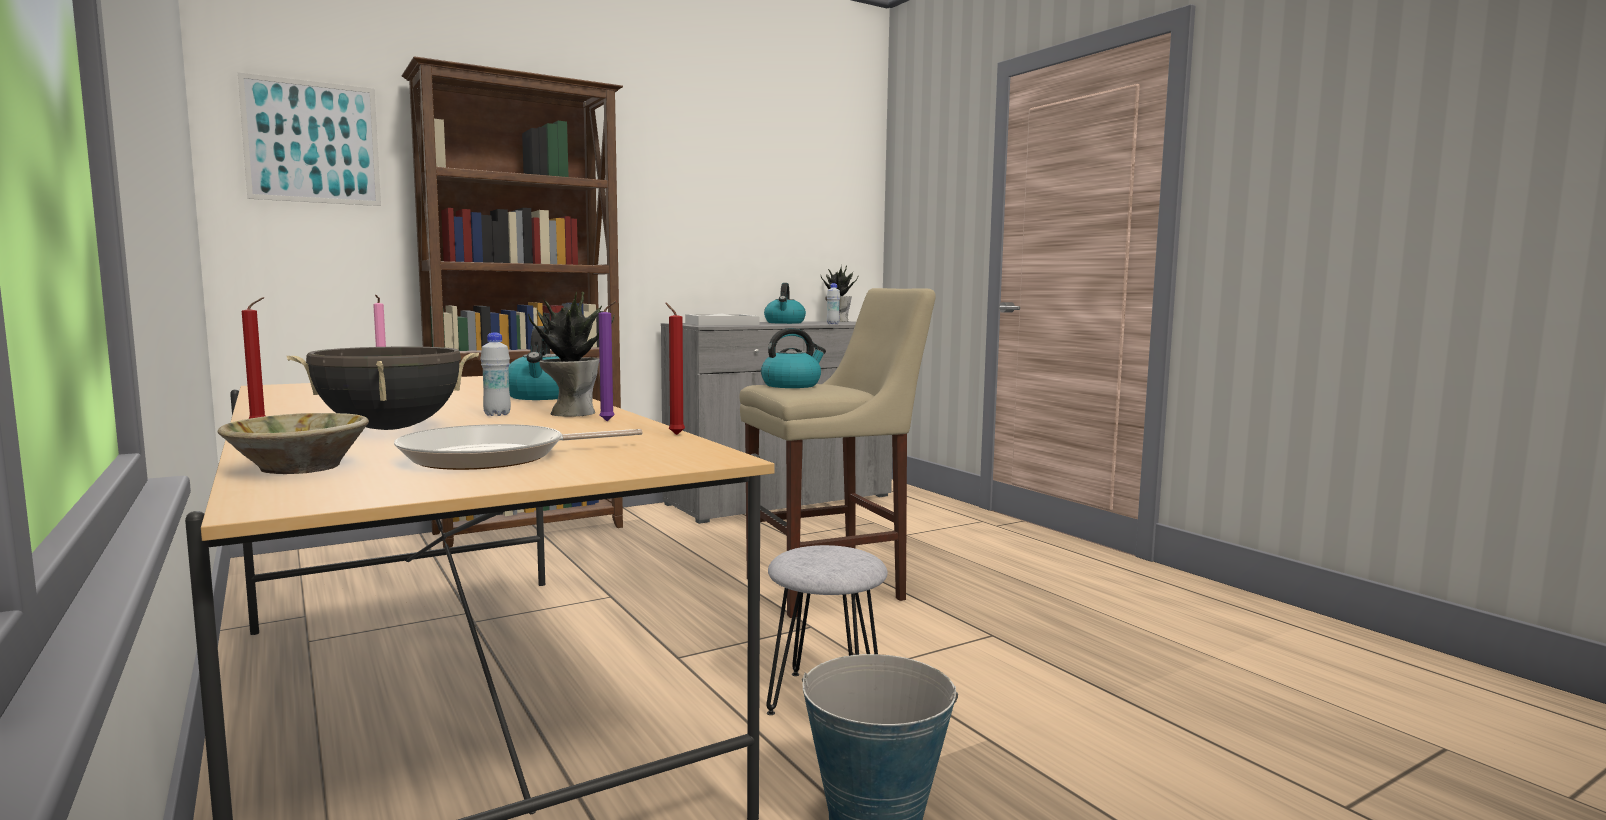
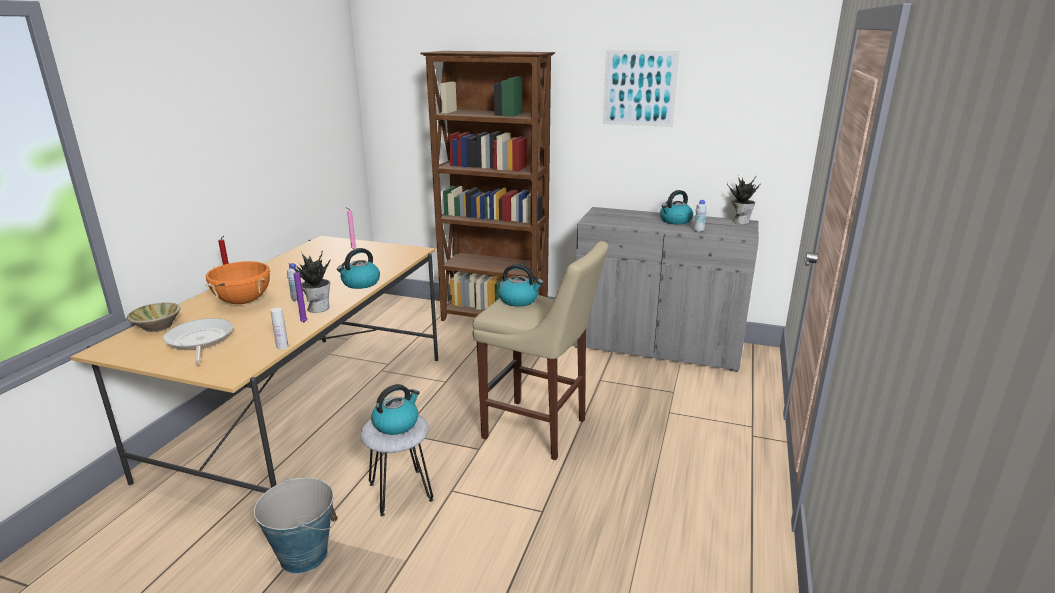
camera: 50 degrees right, 15 degrees up
(312, 142) = (404, 93): picture -> picture (639, 88)
(390, 428) = (243, 301): black cooking pot -> orange cooking pot
(494, 457) = (200, 341): frying pan -> frying pan turned 45 degrees clockwise
(674, 434) = (282, 346): red candle -> white bottle
(720, 323) = (618, 216): white tray -> none
(829, 555) = (396, 424): none -> kettle

